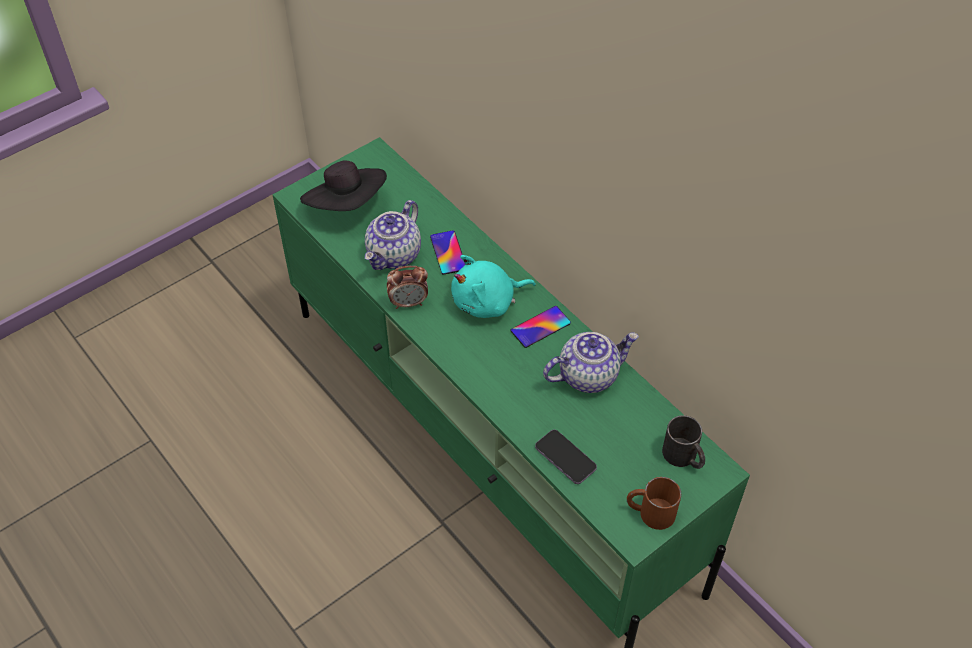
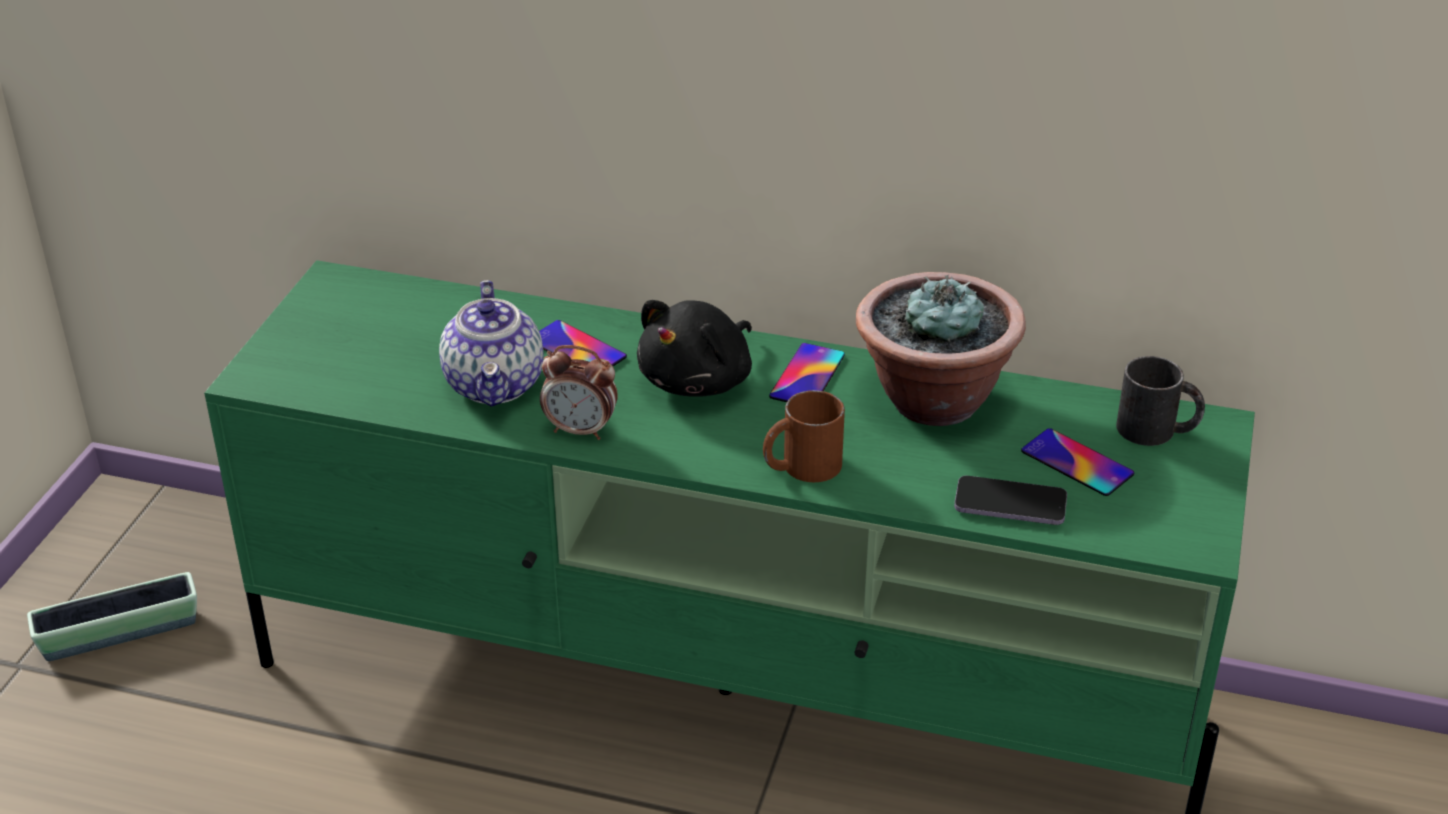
camera: 35 degrees left, 15 degrees down
(259, 266) = (120, 634): none -> planter
(347, 204) = (350, 356): black hat -> none
(408, 303) = (581, 430): alarm clock -> alarm clock turned 60 degrees clockwise
(487, 302) = (699, 380): turquoise plush toy -> black plush toy
(588, 374) = (933, 399): teapot -> potted plant
(622, 453) = (1076, 463): none -> phone
(650, 512) = (1186, 509): brown mug -> brown mug (801, 467)

